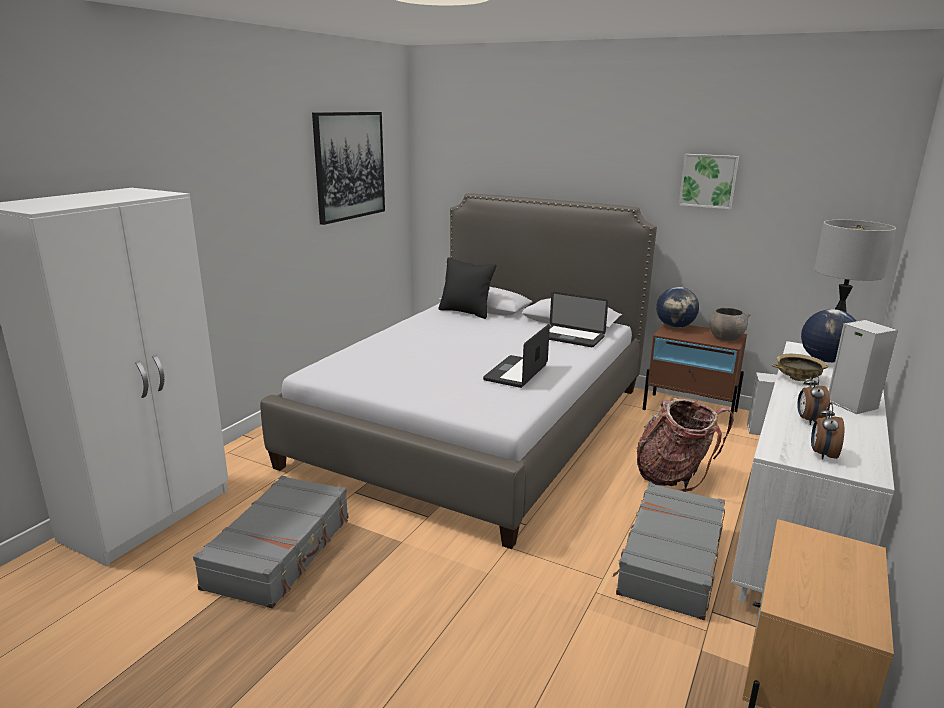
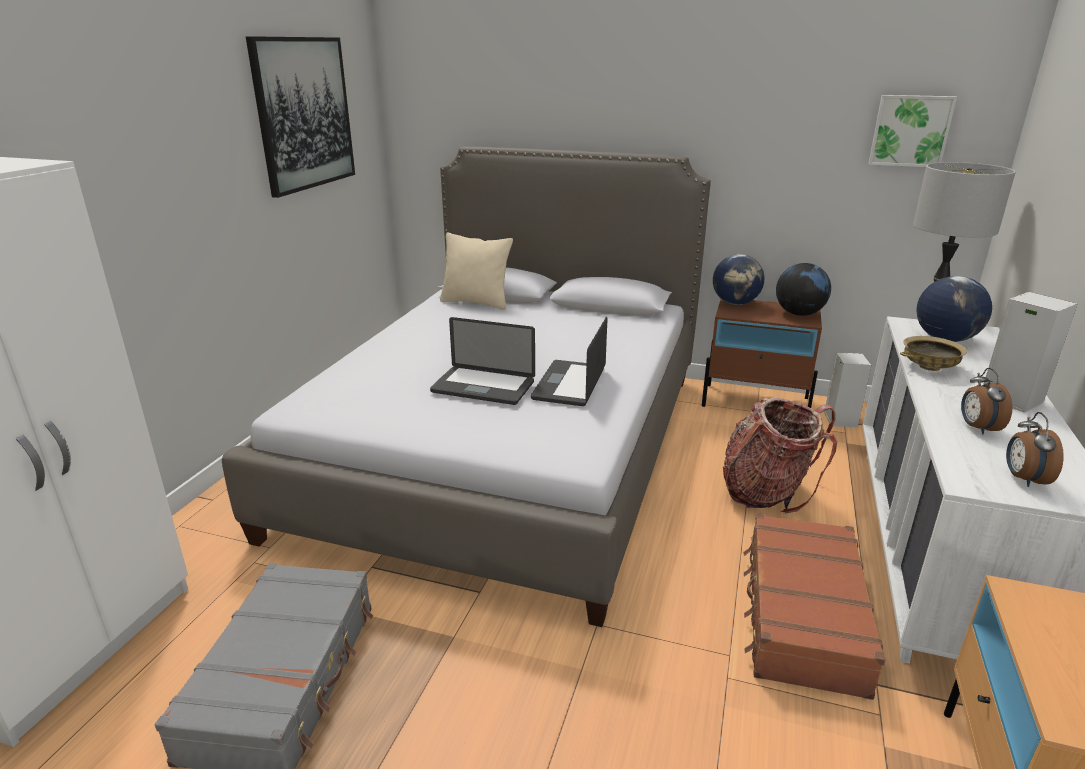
camera: 10 degrees left, 5 degrees up
(466, 312) = (476, 302): black pillow -> beige pillow
(570, 337) = (618, 327): laptop -> laptop (483, 387)
(670, 561) = (802, 615): grey suitcase -> brown suitcase
(708, 181) = (773, 119): picture -> picture (910, 131)
(725, 338) = (799, 314): grey bowl -> globe

